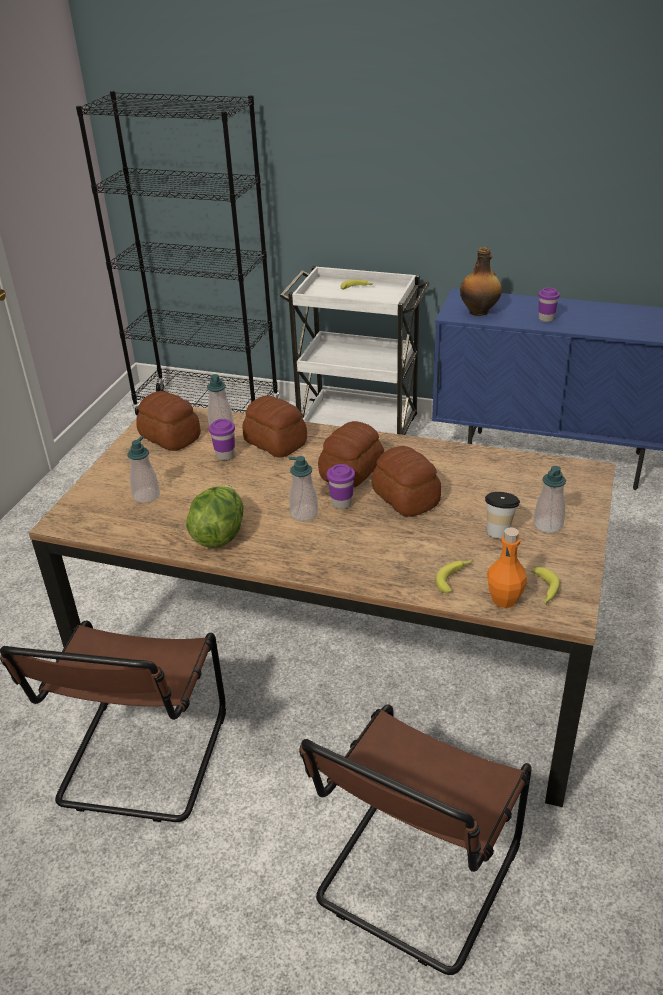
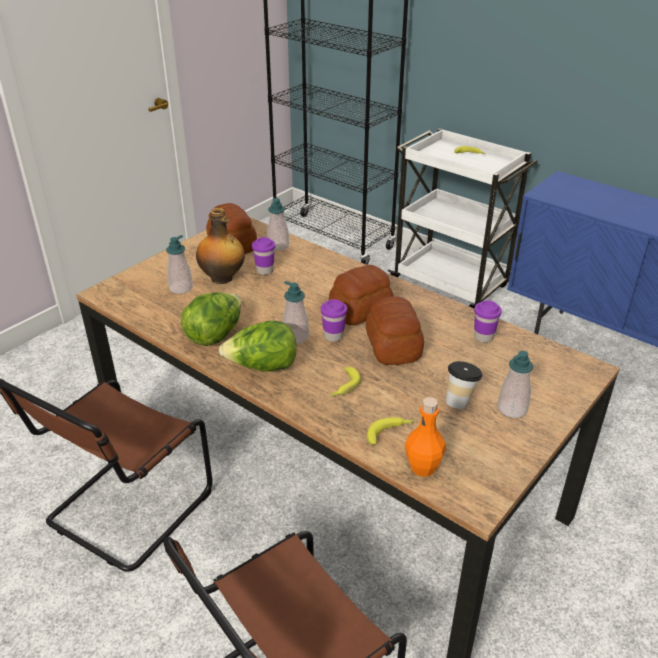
camera: 20 degrees right, 0 degrees up
(275, 443) = (312, 270): bread -> none
(291, 552) = (262, 367): none -> lettuce
(479, 312) = (570, 196): bottle -> bottle (222, 278)
(544, 591) = (467, 471): banana -> banana (343, 387)
(546, 319) = (632, 215): purple cup -> purple cup (483, 337)

